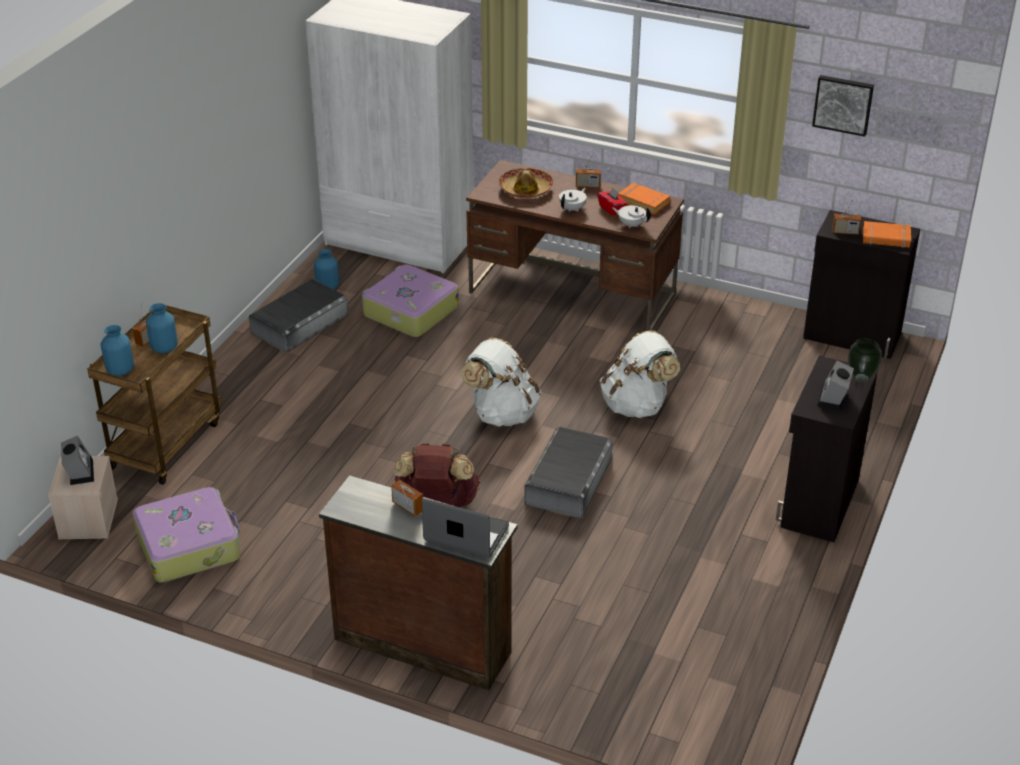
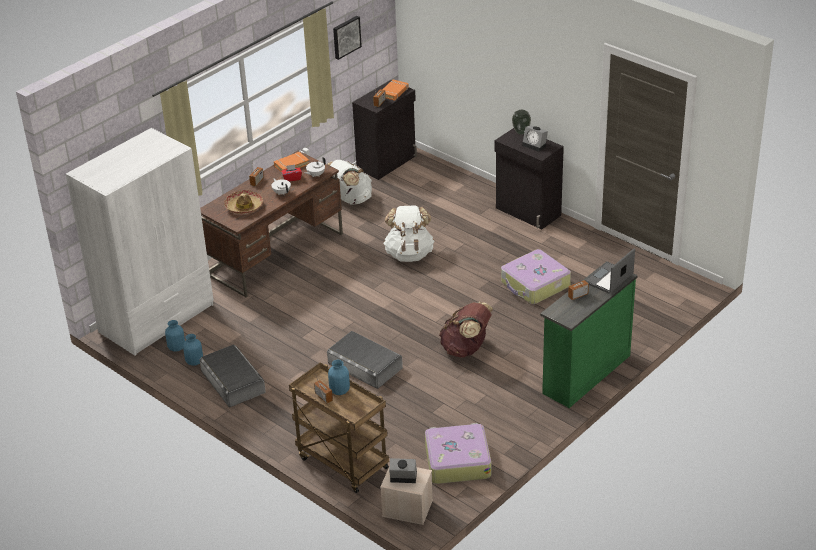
camera: 70 degrees left, 0 degrees up
(119, 371) = (356, 414): blue vase -> blue vase (176, 348)
(409, 311) = (251, 327): suitcase -> suitcase (535, 285)
(422, 643) = (585, 374): brown dresser -> green dresser
(502, 413) = (389, 307): white backpack -> white backpack (350, 200)
(568, 480) = (467, 294): grey storage box -> grey storage box (365, 365)

